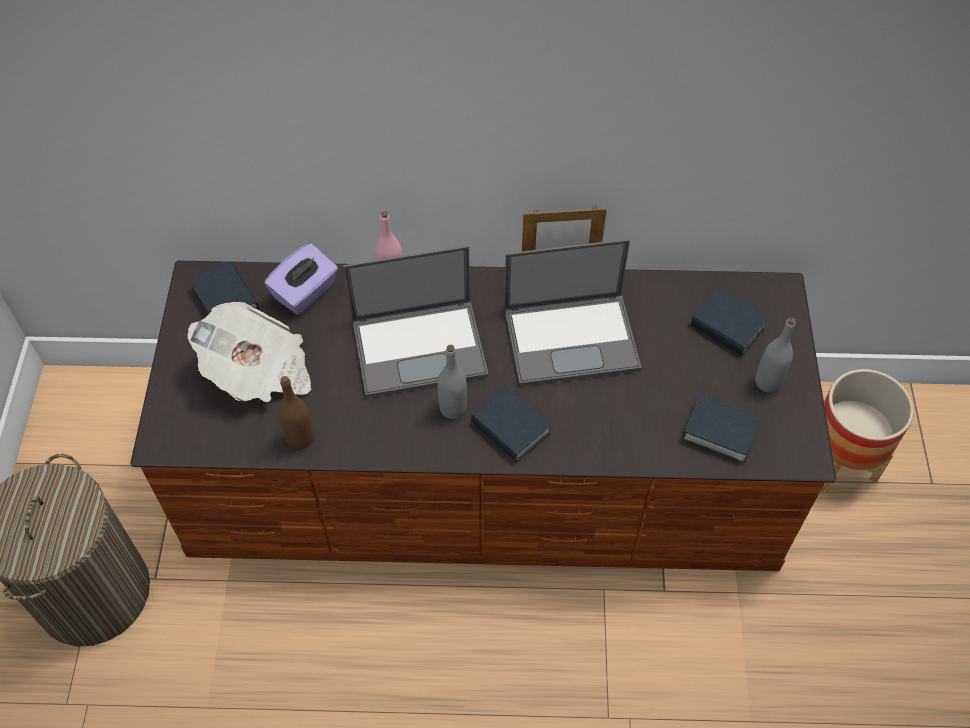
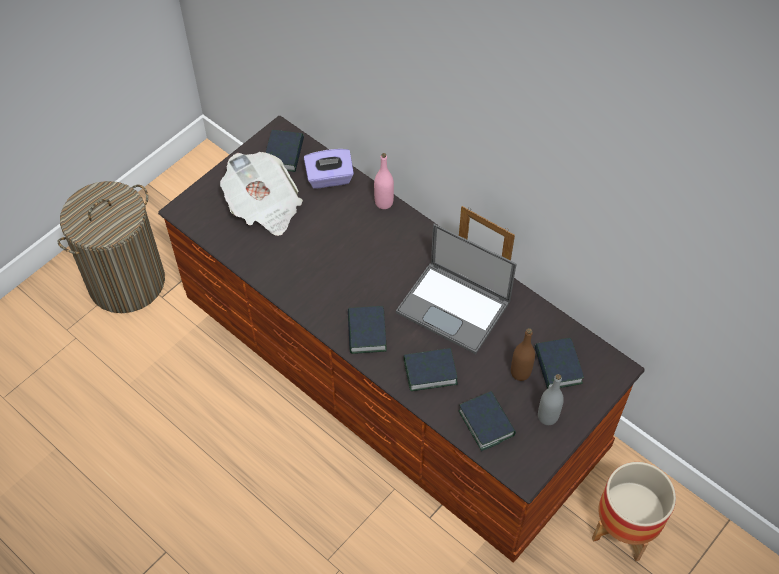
camera: 40 degrees right, 0 degrees up
(300, 438) = (251, 258): brown bottle -> brown bottle (520, 372)
(421, 347) = (362, 252): laptop -> none
(453, 408) = (346, 299): grey bottle -> none
(614, 421) = (430, 372): none -> book

